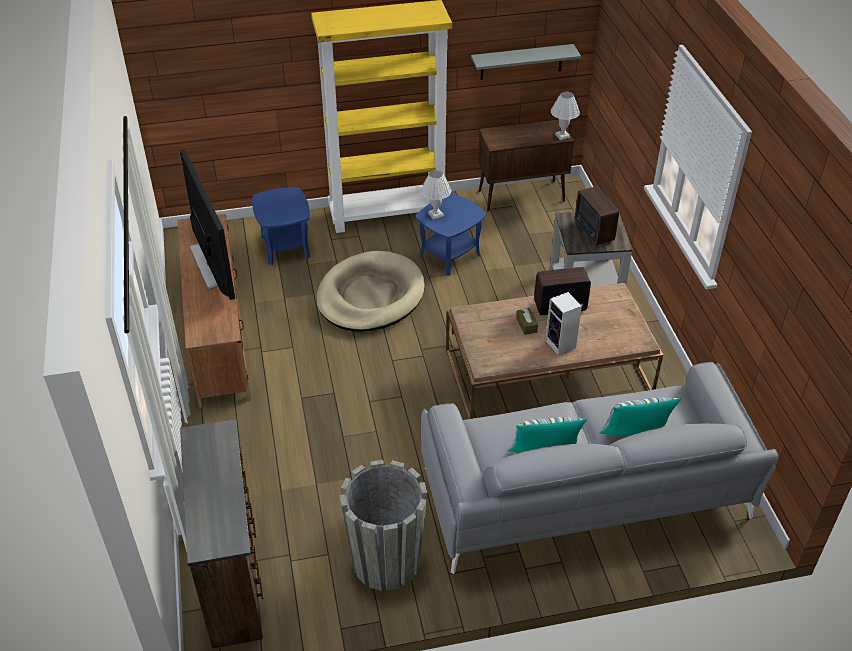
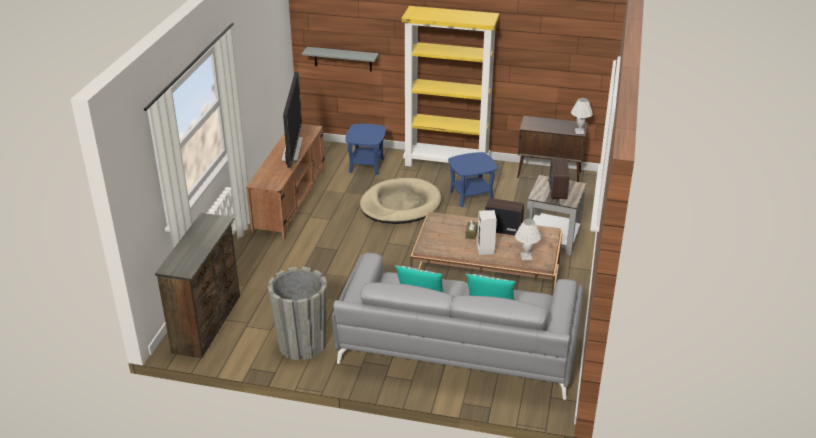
camera: 25 degrees right, 10 degrees down
(436, 214) = (462, 161): white table lamp -> white table lamp (526, 257)
(521, 62) = (558, 71): grey shelf -> grey shelf (343, 59)

